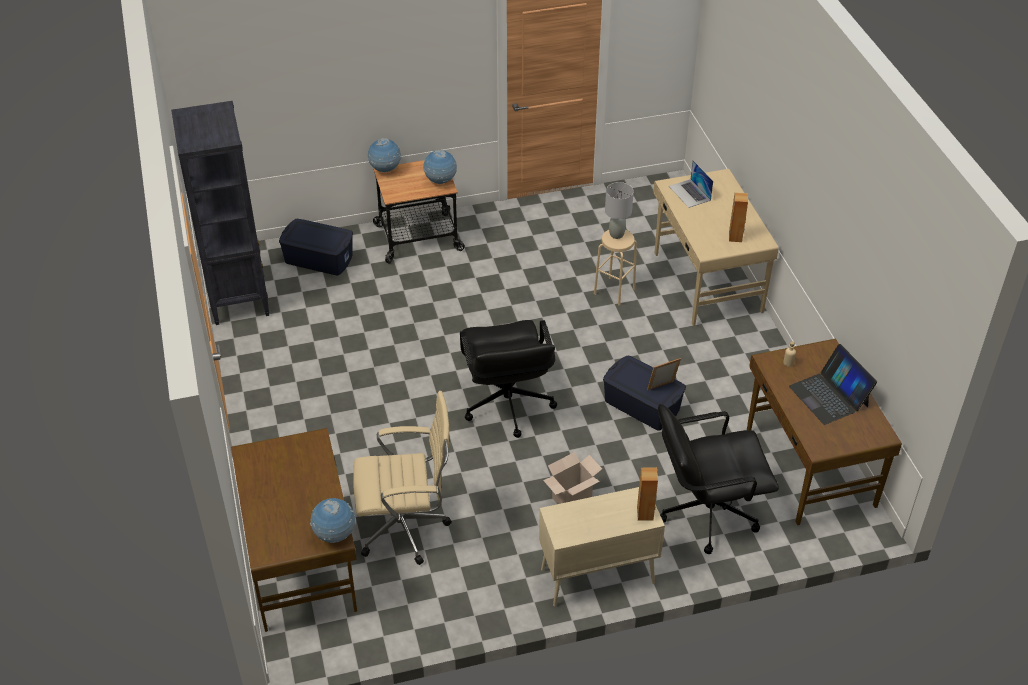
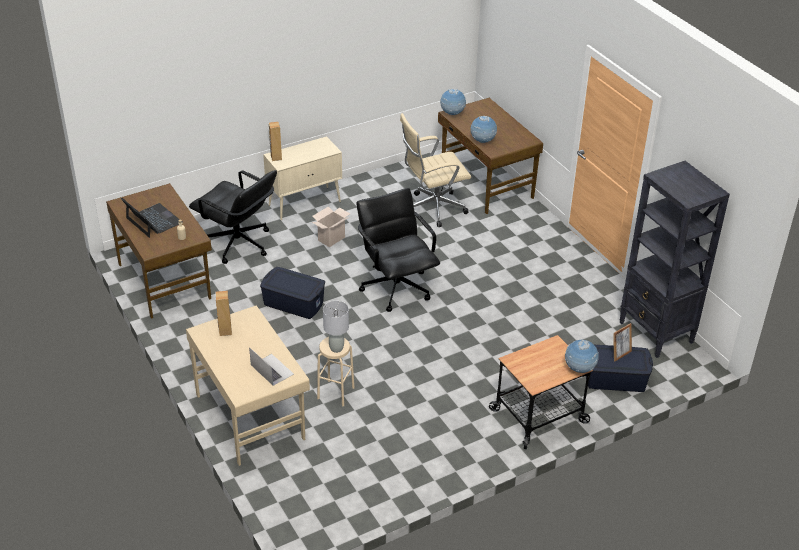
camera: 165 degrees right, 5 degrees down
(440, 181) = (520, 366): globe -> globe (482, 141)
(662, 388) = (278, 281): picture frame -> picture frame (620, 354)
(706, 512) = (238, 244): black office chair -> black office chair turned 60 degrees clockwise

